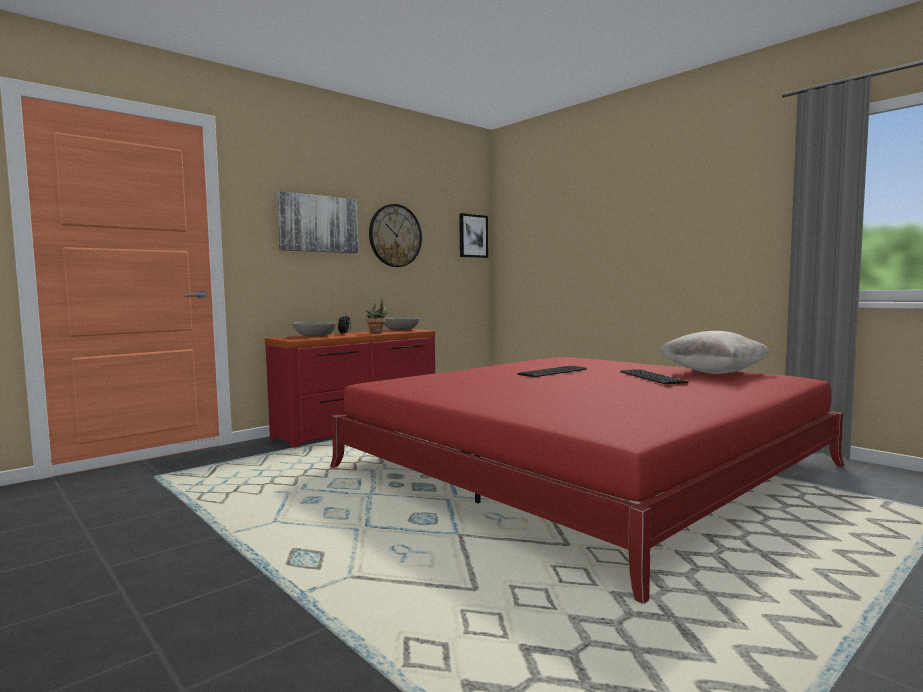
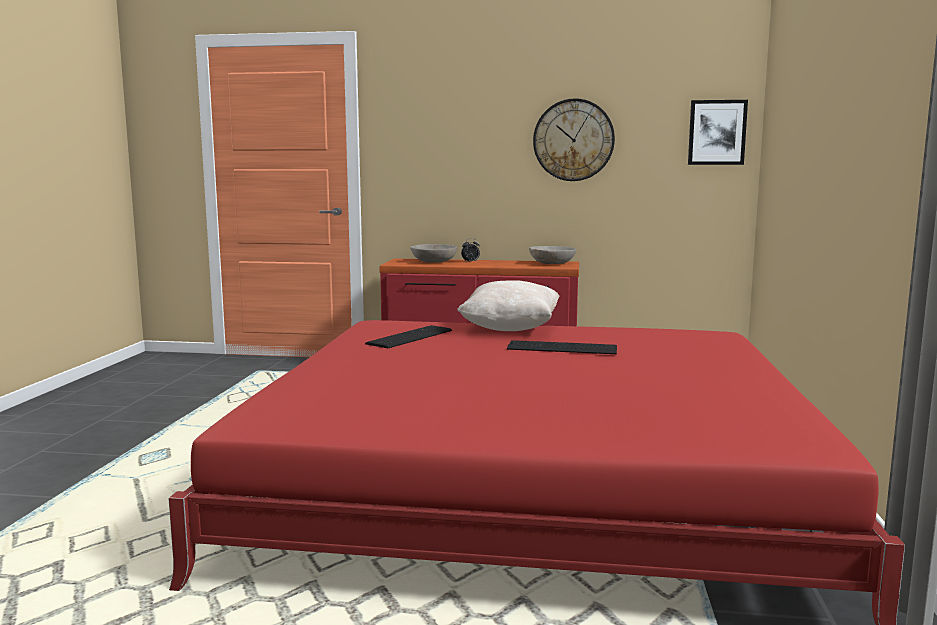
camera: 50 degrees right, 5 degrees up
(318, 224) = (465, 132): picture -> none
(377, 333) = (501, 265): potted plant -> none
(651, 377) = (617, 383): keyboard -> keyboard (408, 337)
(713, 372) = (728, 400): beige pillow -> beige pillow (510, 329)

